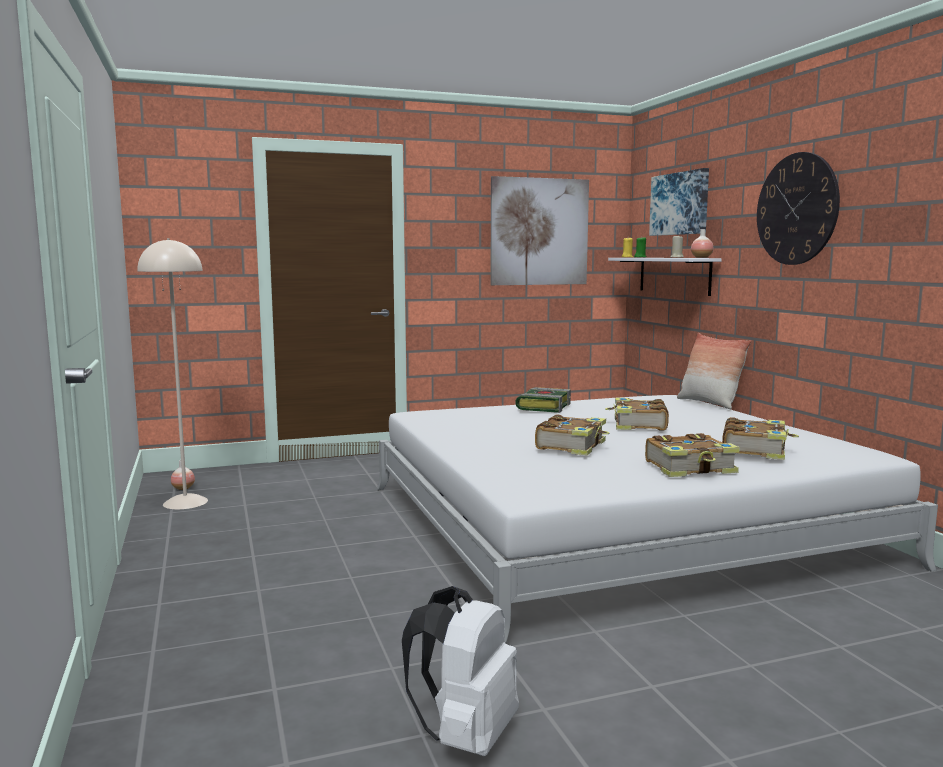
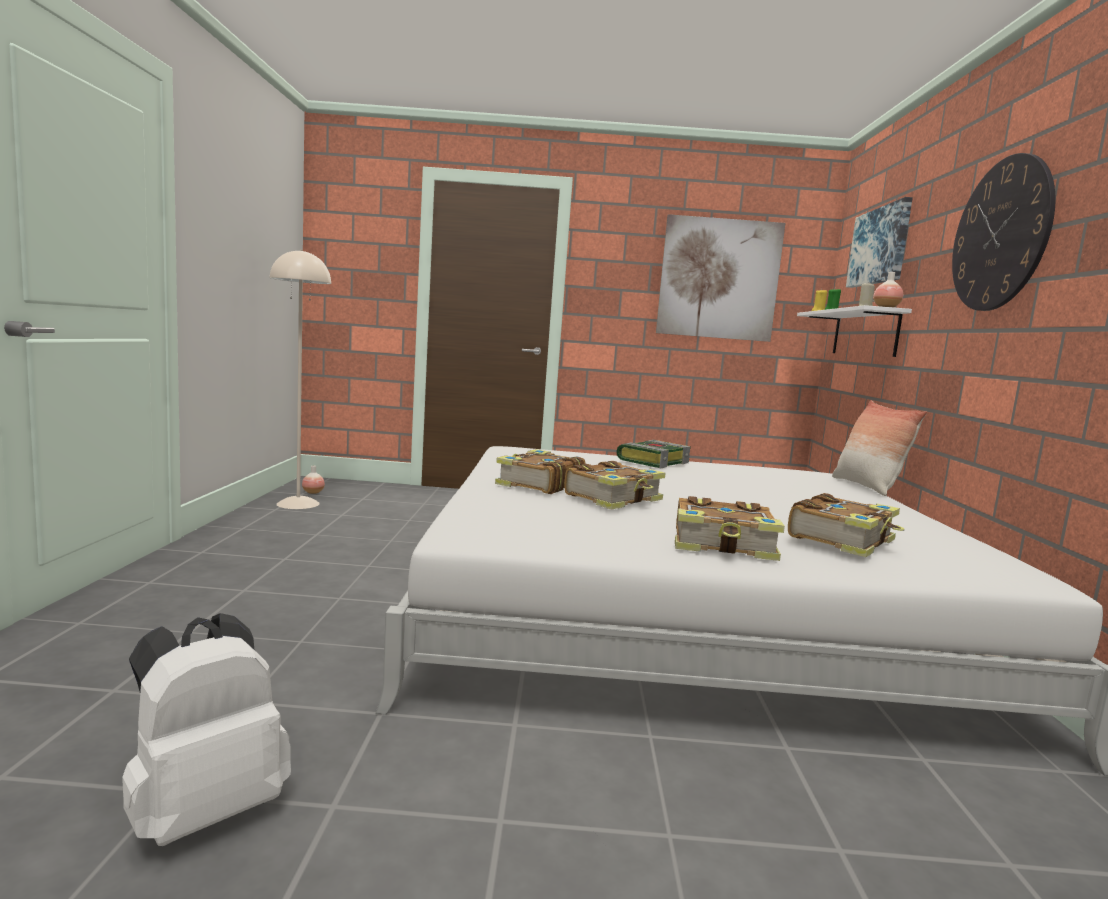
camera: 20 degrees right, 0 degrees up
(638, 425) = (732, 492): book -> book (539, 484)

